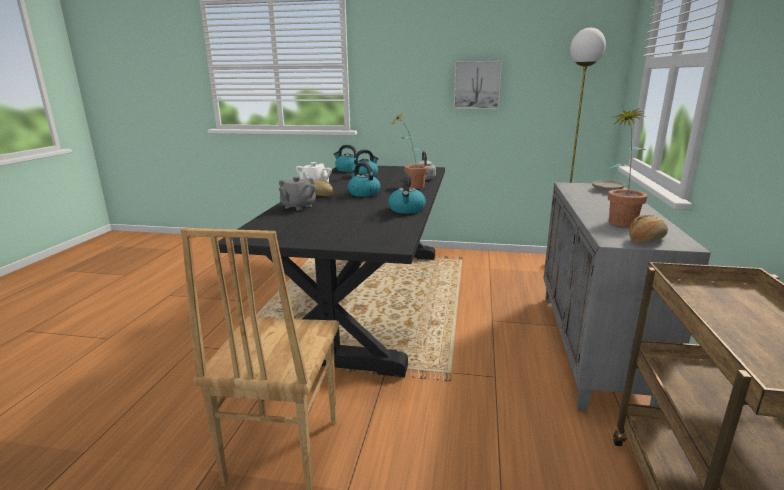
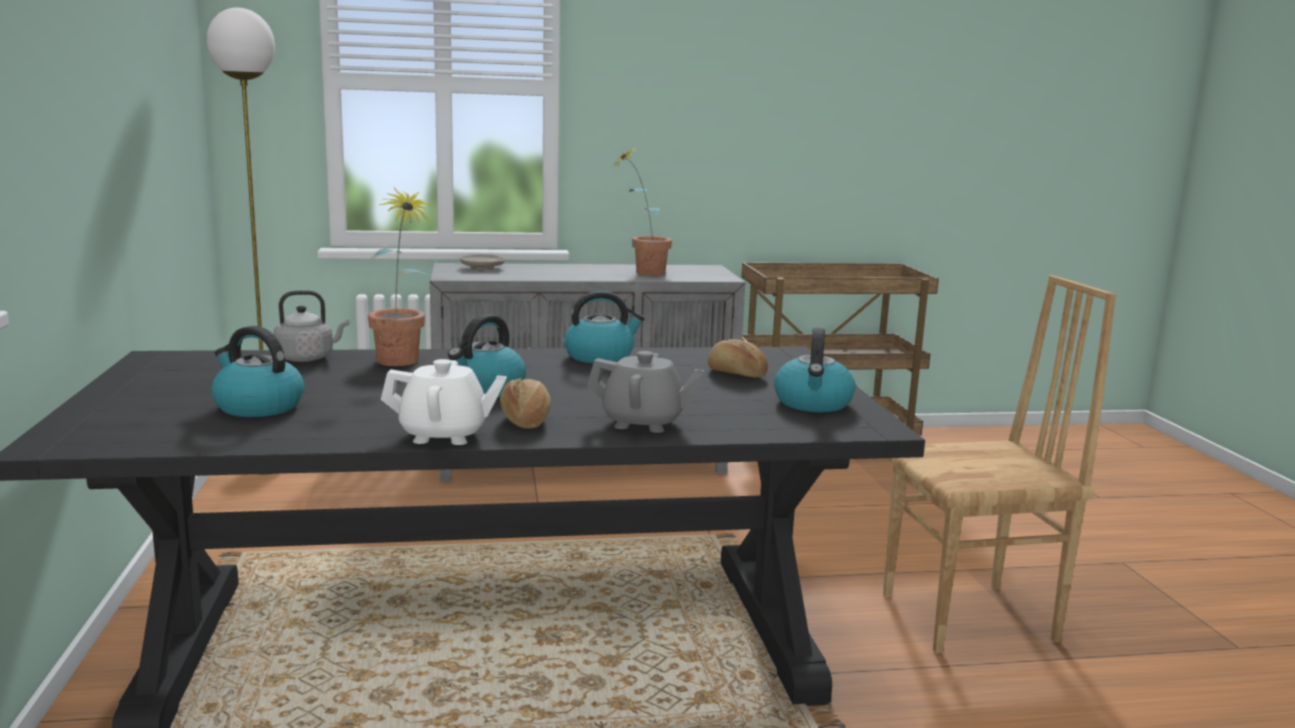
camera: 110 degrees left, 5 degrees down
(347, 169) = (130, 435): kettle -> kettle (813, 403)
(477, 85) = (117, 120): picture -> none
(645, 239) = (706, 272): bread -> bread (736, 374)

